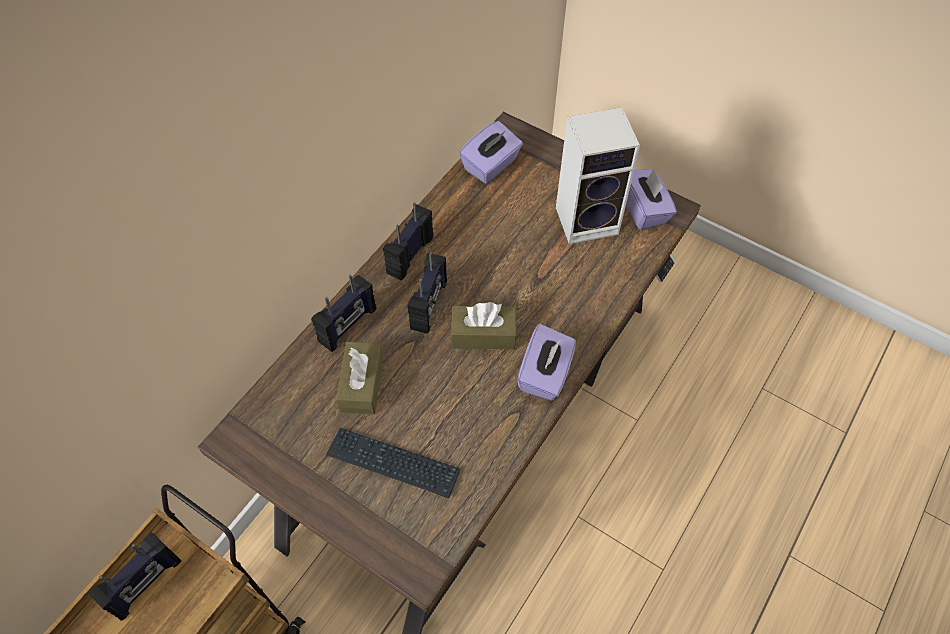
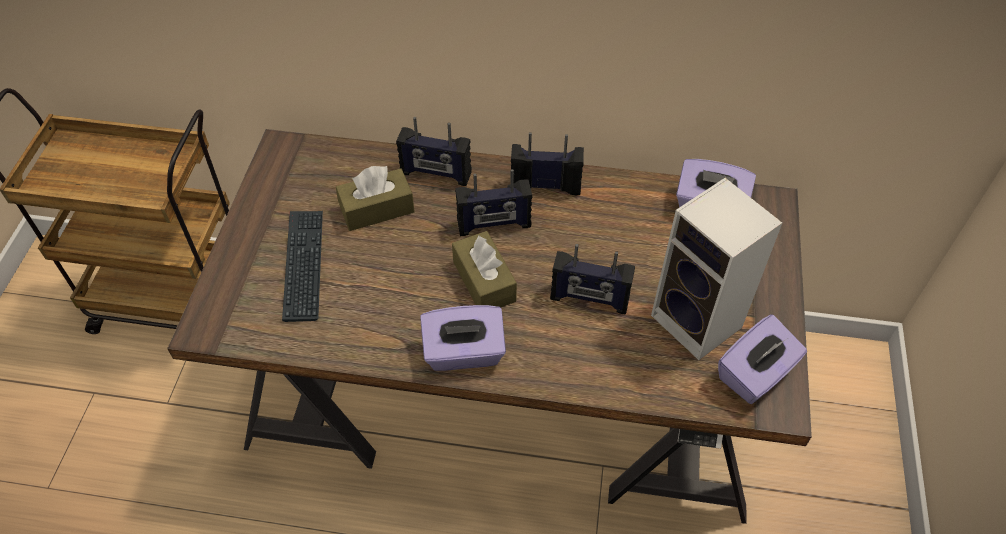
camera: 65 degrees right, 5 degrees down
(146, 584) = (145, 161): radio -> radio (589, 299)

